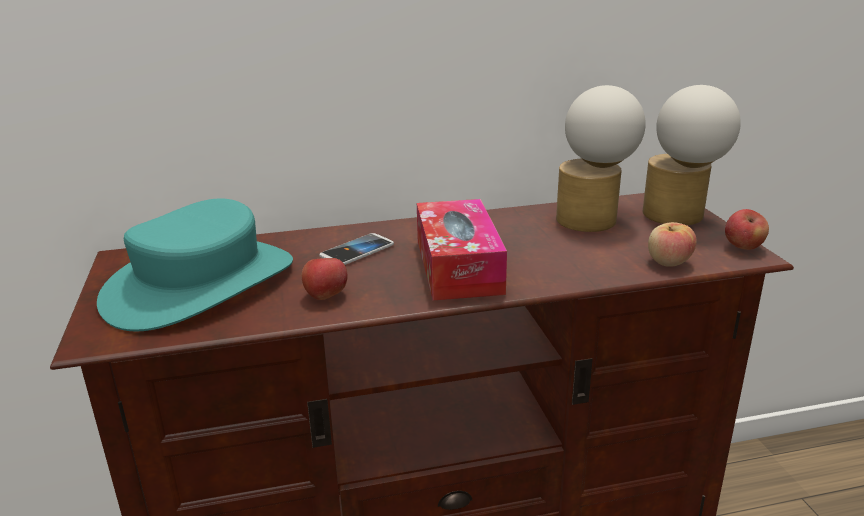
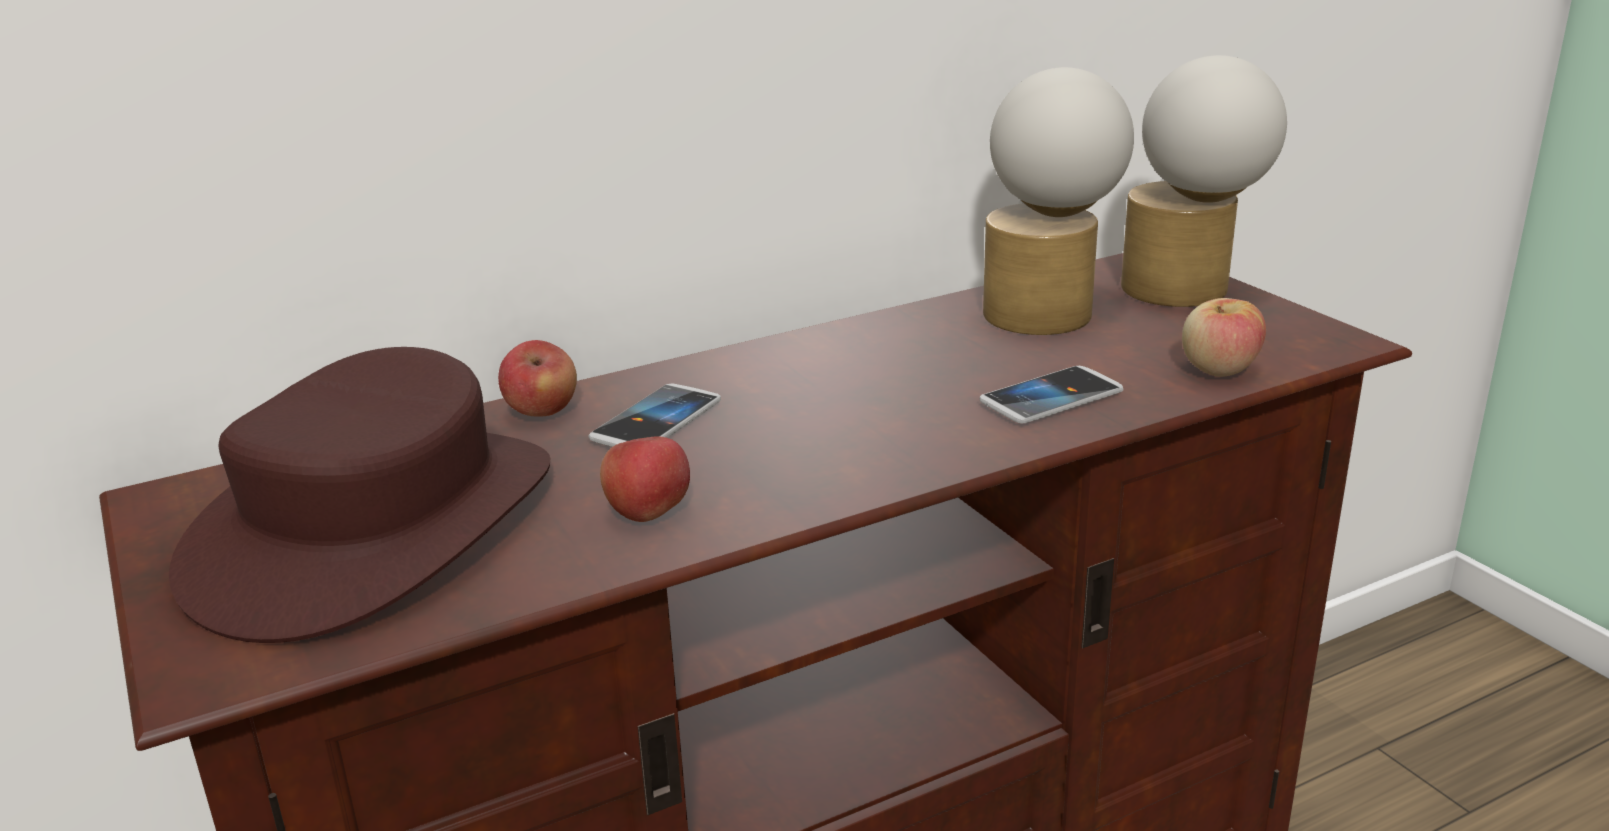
camera: 15 degrees left, 0 degrees up
(201, 284) = (377, 527): turquoise hat -> brown hat
(458, 266) = (864, 423): tissue box -> none
(564, 265) = (1051, 398): none -> phone
(743, 247) = (1319, 330): apple -> apple (542, 412)

